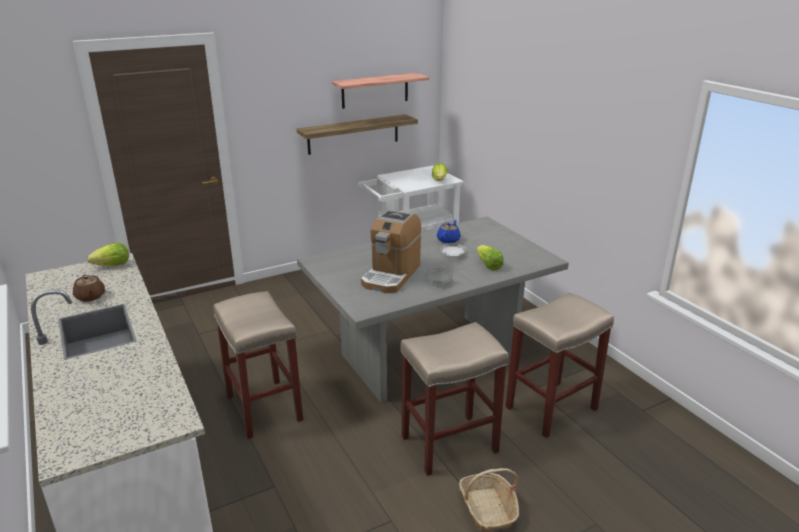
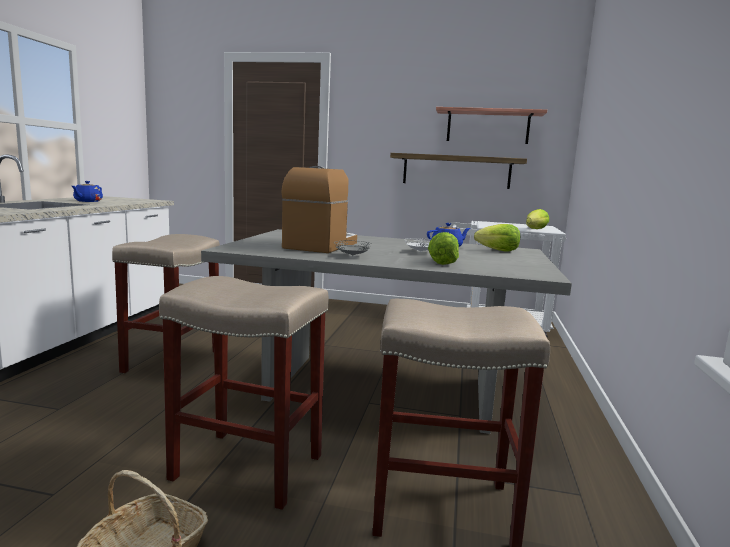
camera: 40 degrees right, 15 degrees down
(90, 297) = (88, 201): brown teapot -> blue teapot
(113, 265) = (145, 200): lettuce -> lettuce (498, 251)
(391, 275) = (321, 245): coffee machine -> coffee machine turned 135 degrees clockwise

